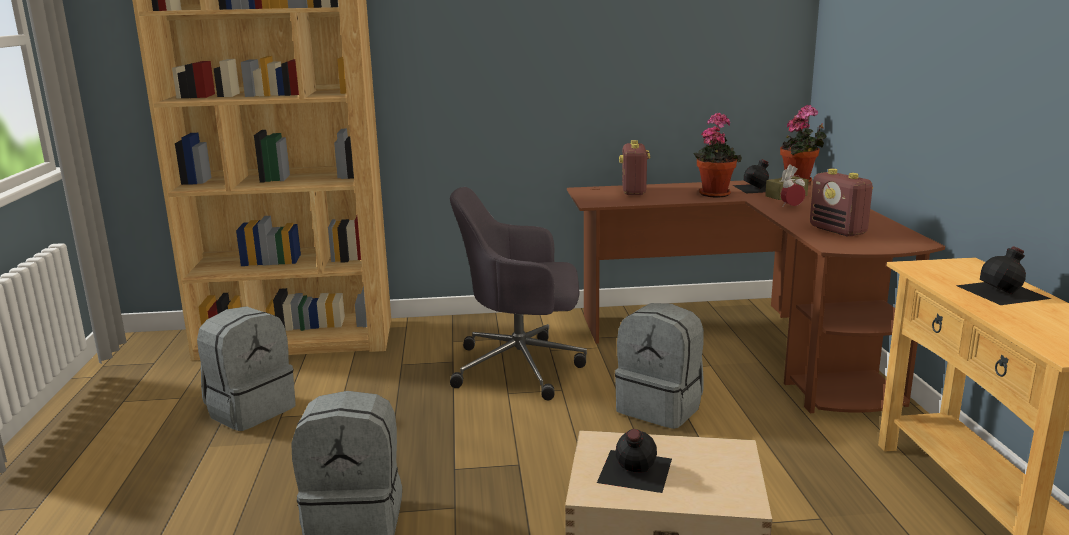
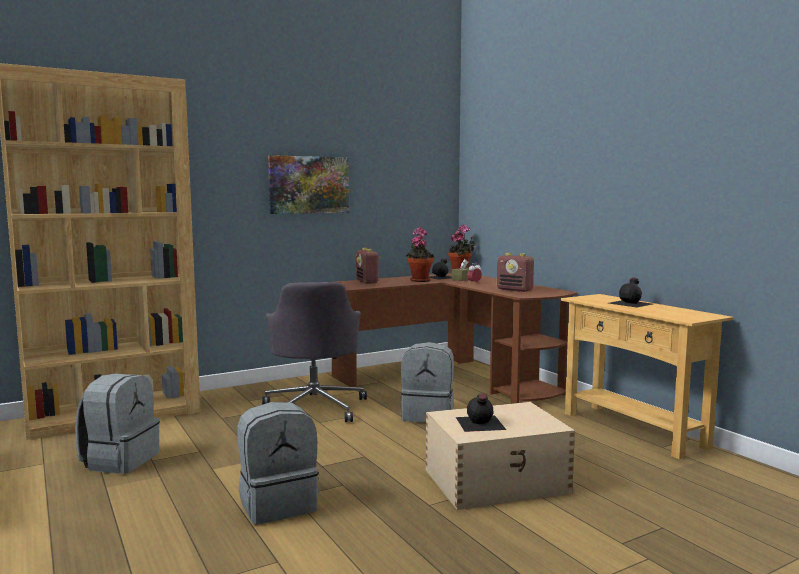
camera: 25 degrees left, 10 degrees down
(521, 367) = (315, 407): grey office chair -> grey office chair turned 75 degrees counterclockwise
(559, 46) = (309, 185): none -> picture

